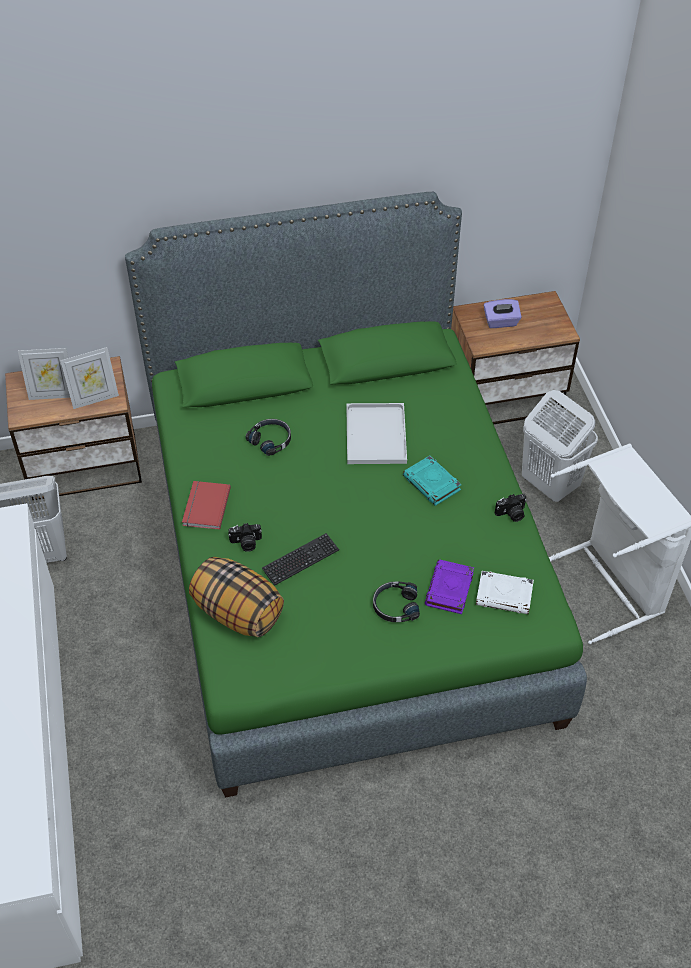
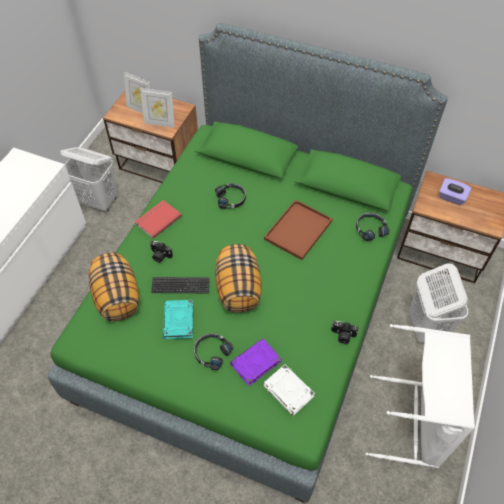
camera: 35 degrees right, 5 degrees up
(365, 529) = (238, 289): none -> pillow
(375, 433) = (298, 229): white tray -> brown tray
(432, 484) = (306, 283): turquoise book -> turquoise book (179, 321)
(450, 394) = (370, 229): none -> black headphones

